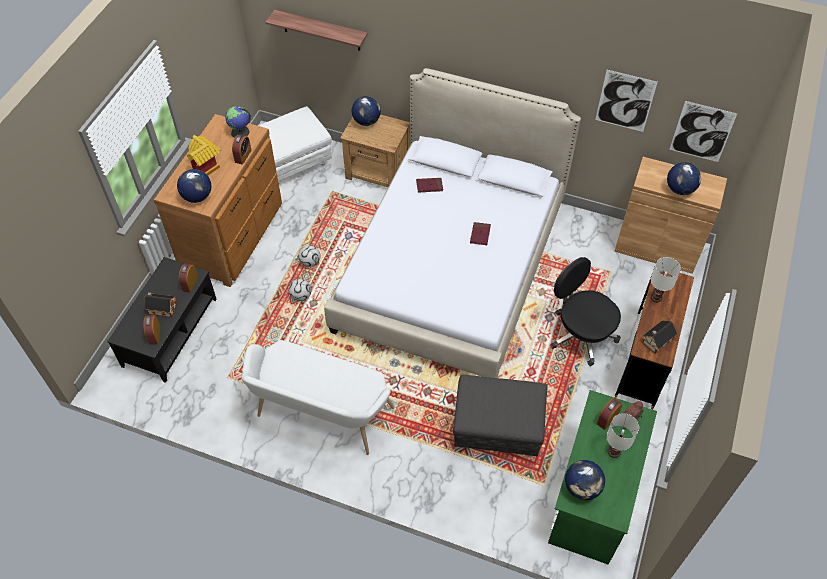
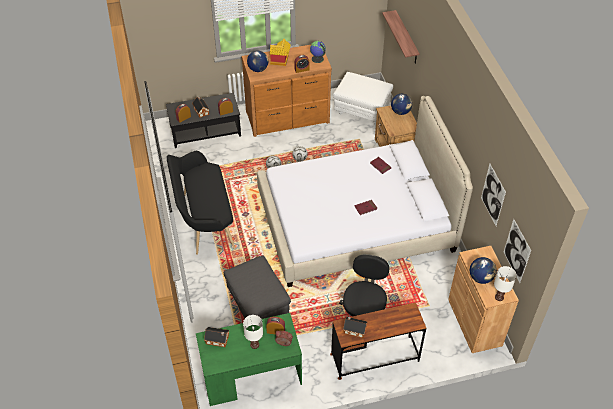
camera: 55 degrees right, 5 degrees down
(321, 416) = (204, 221): white bench -> black bench
(582, 488) = (218, 340): globe -> toy house
(656, 297) = (389, 314): white table lamp -> white table lamp (499, 297)

